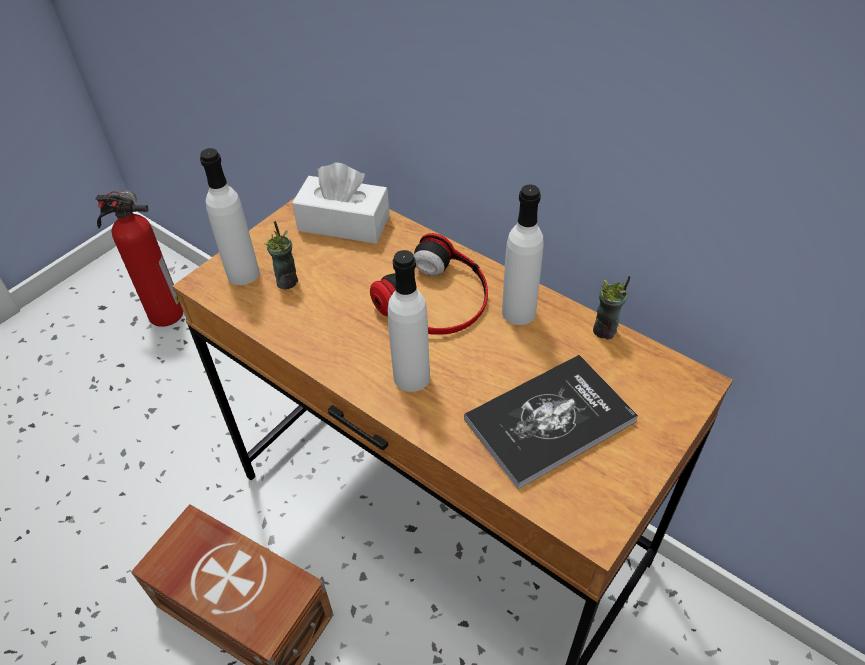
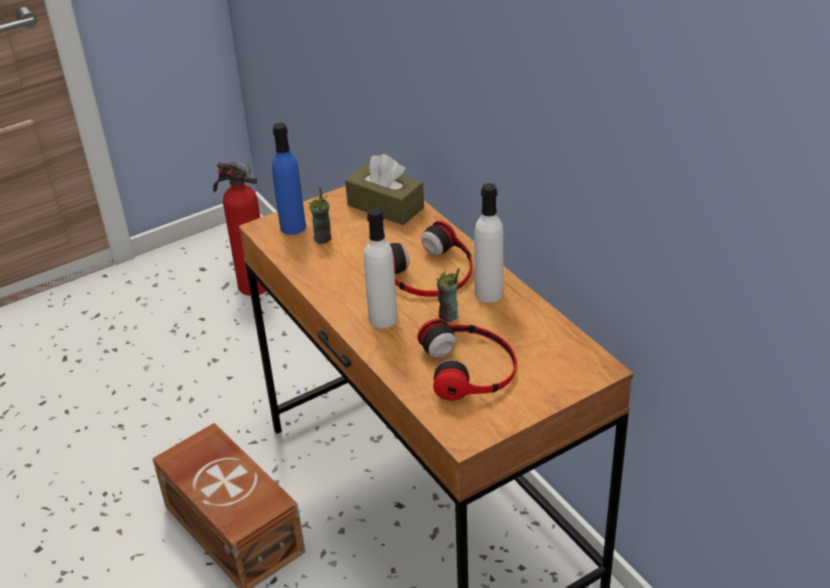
camera: 20 degrees right, 10 degrees down
(243, 273) = (293, 227): white bottle -> blue bottle
(344, 223) = (385, 206): white tissue box -> brown tissue box
(549, 420) = (470, 367): book -> headphones
(605, 331) = (550, 319): cup -> cup (448, 316)

